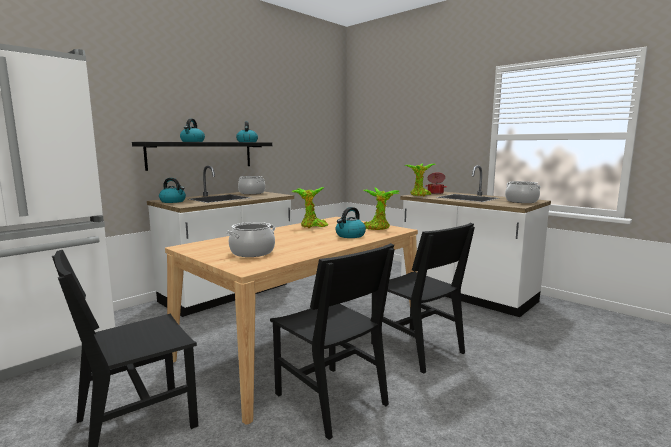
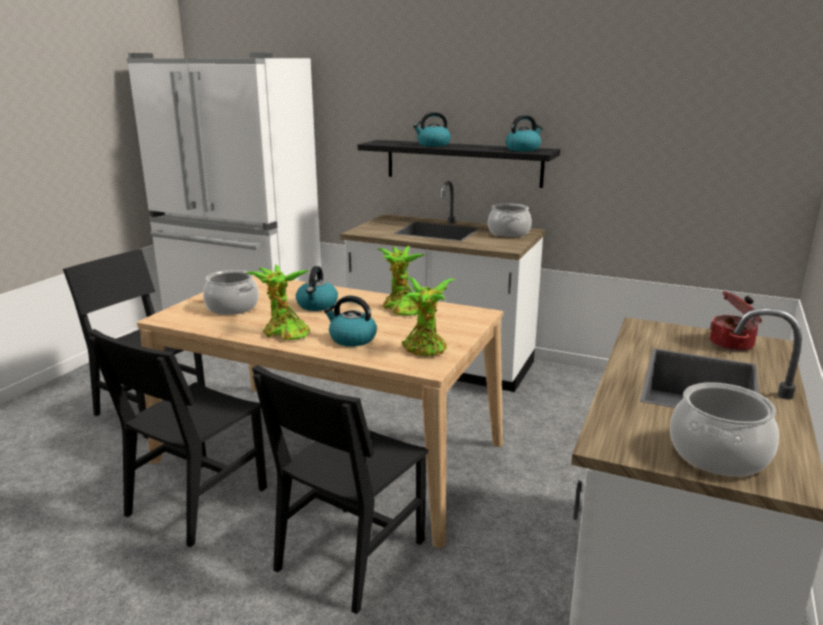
camera: 70 degrees right, 10 degrees up
(173, 201) = (386, 222): kettle -> kettle (317, 305)
(419, 195) = (658, 332): potted plant -> potted plant (284, 333)

